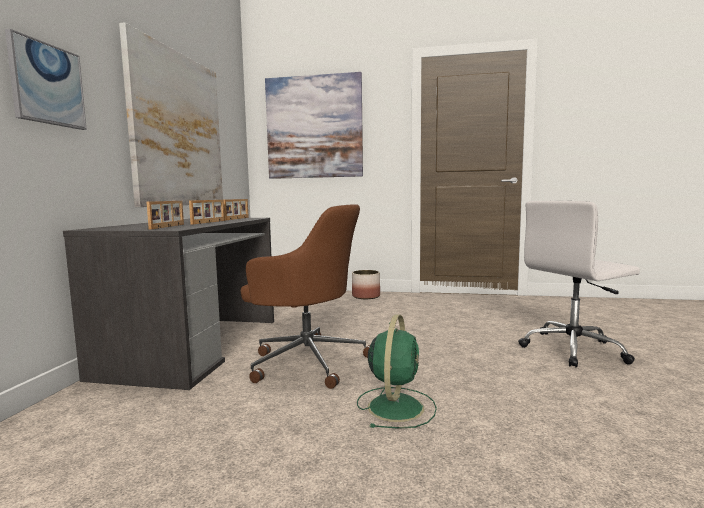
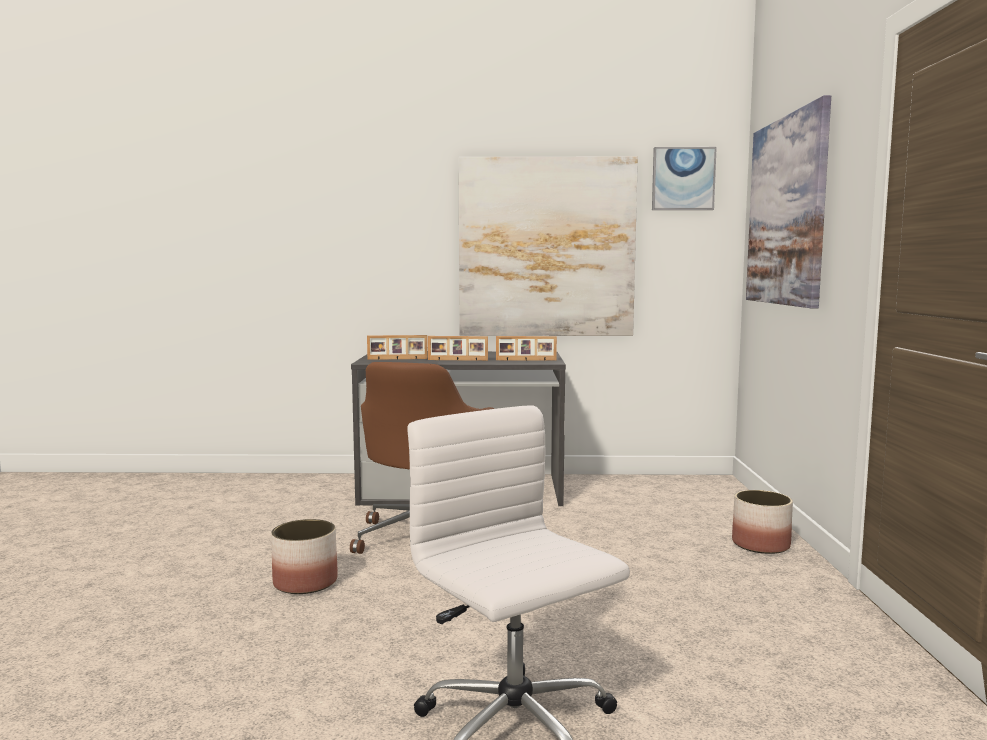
camera: 80 degrees right, 0 degrees up
(47, 84) = (372, 237): picture -> picture (683, 179)
(396, 406) = (306, 582): green fan -> planter

